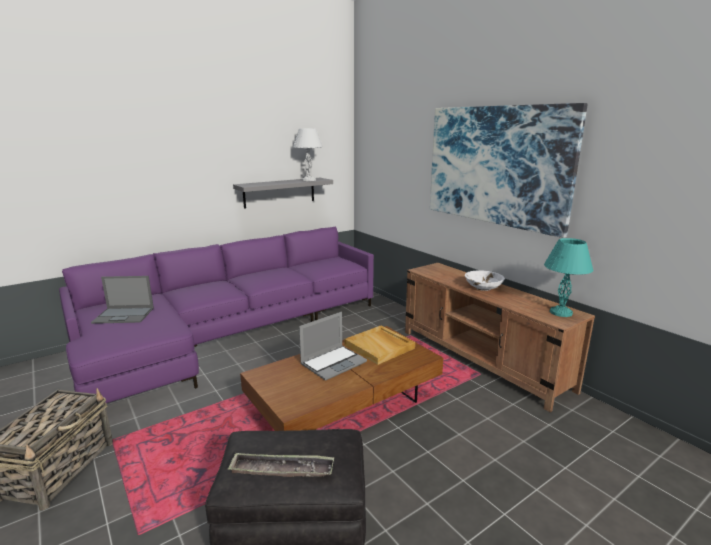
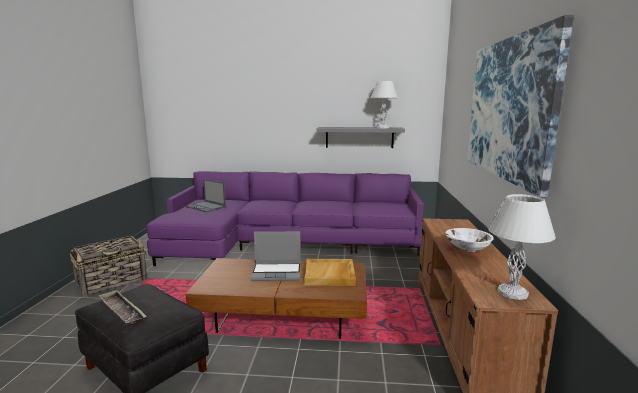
camera: 40 degrees right, 5 degrees down
(560, 312) = (513, 292): turquoise table lamp -> white table lamp

